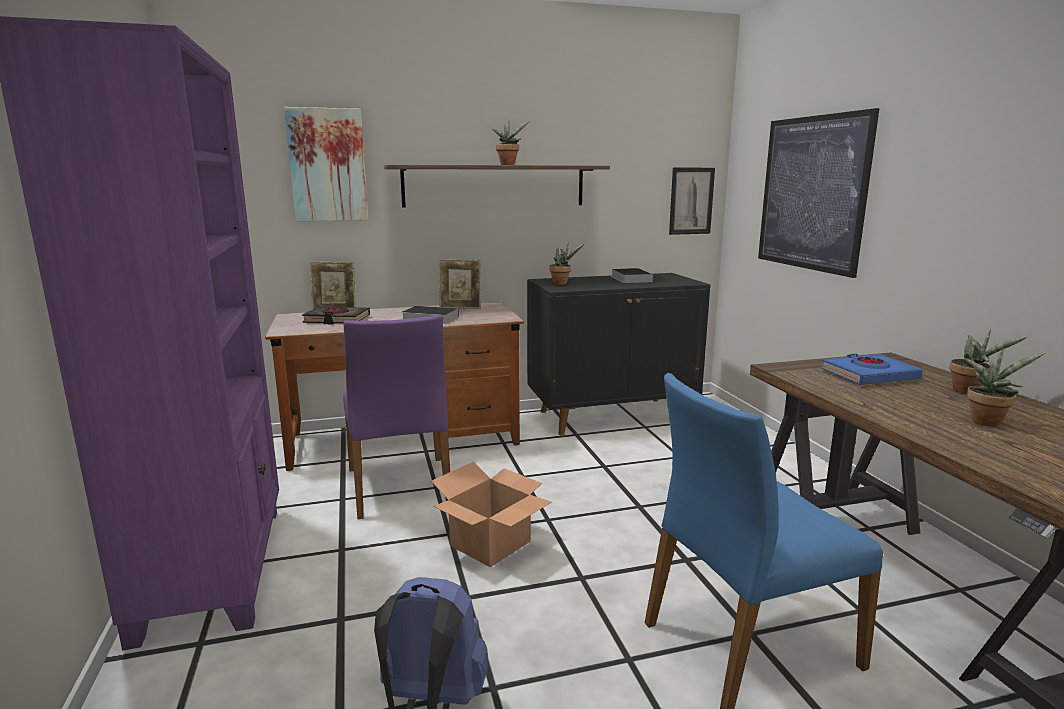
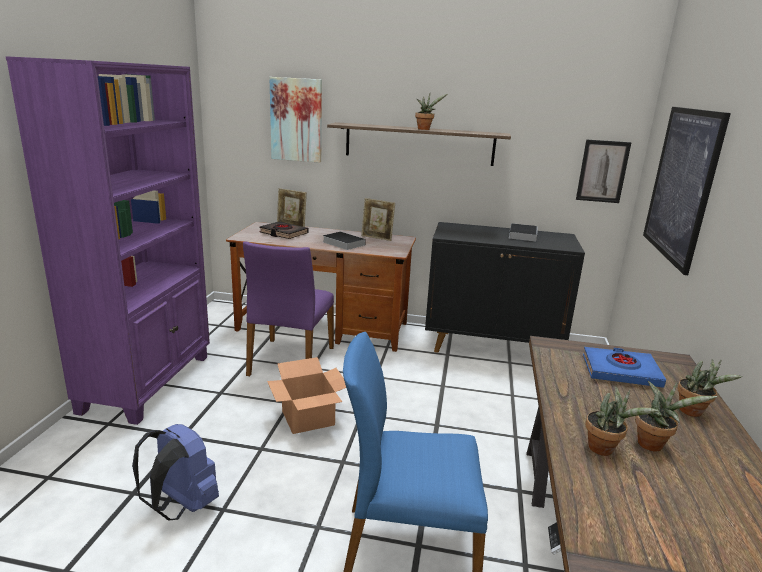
camera: 25 degrees right, 5 degrees up
(562, 283) = (456, 231): potted plant -> potted plant (605, 449)

